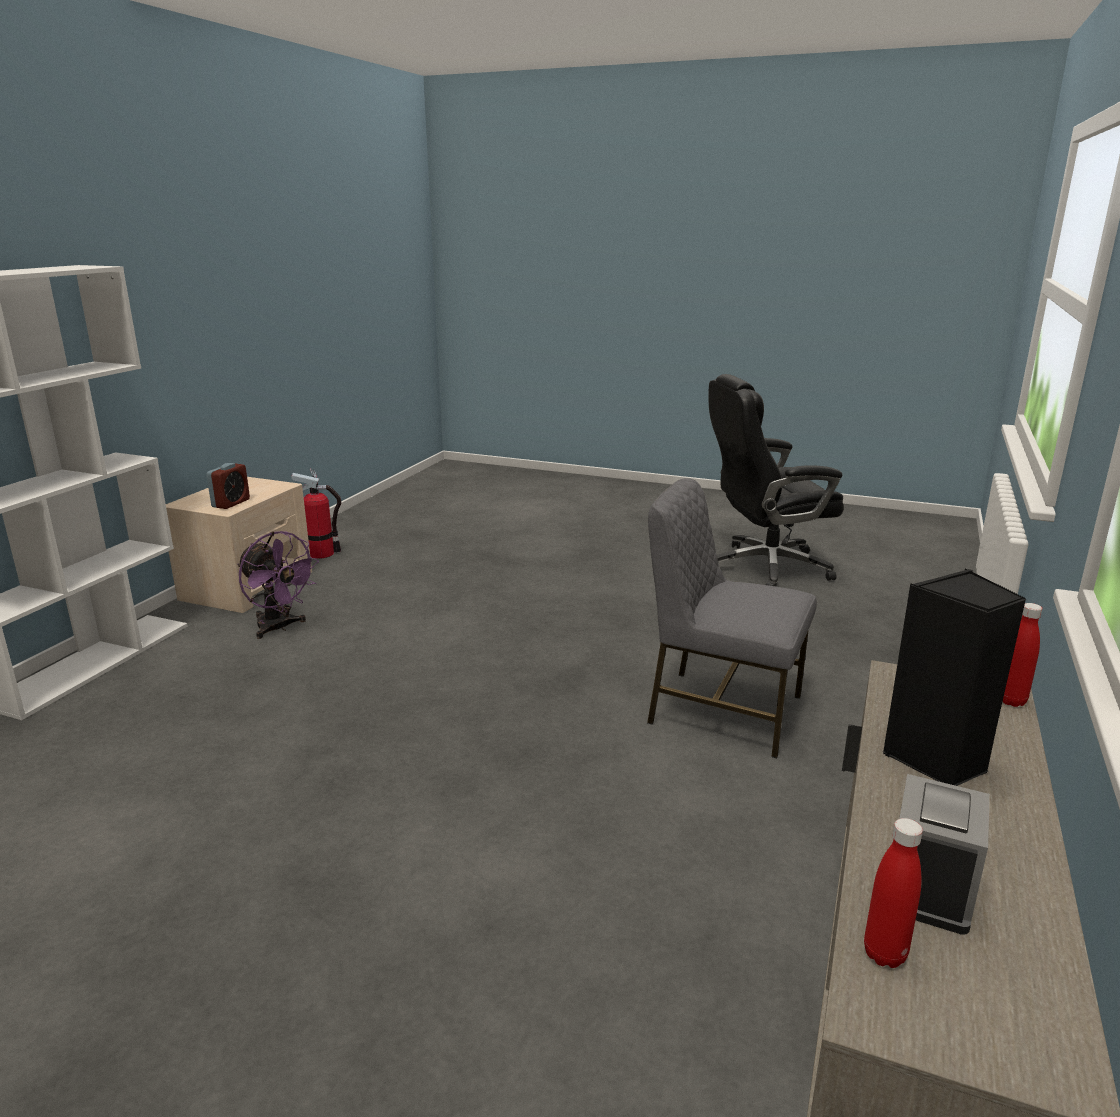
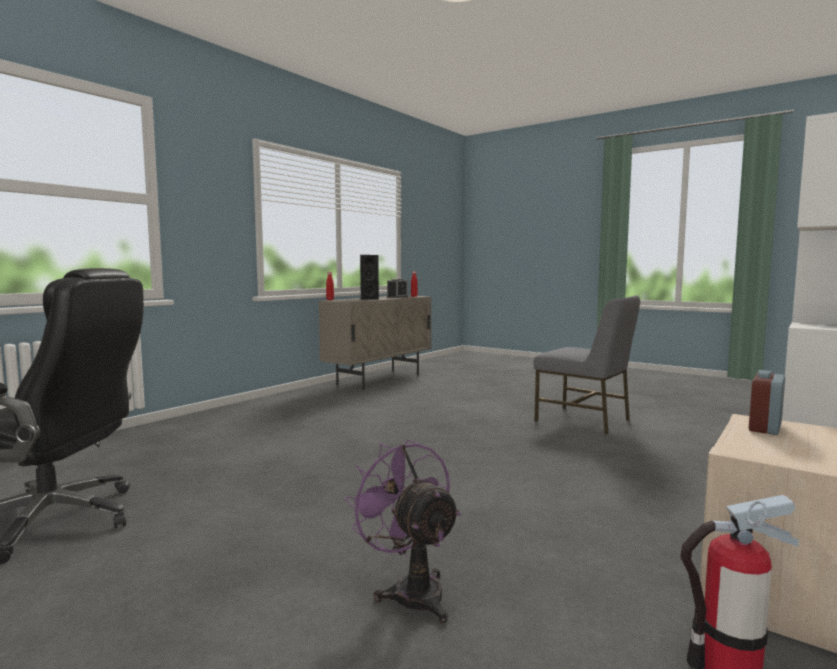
camera: 165 degrees left, 15 degrees down
(279, 628) = (655, 512): purple fan -> purple fan (410, 591)
(722, 710) = (314, 430): grey chair -> grey chair (584, 420)

